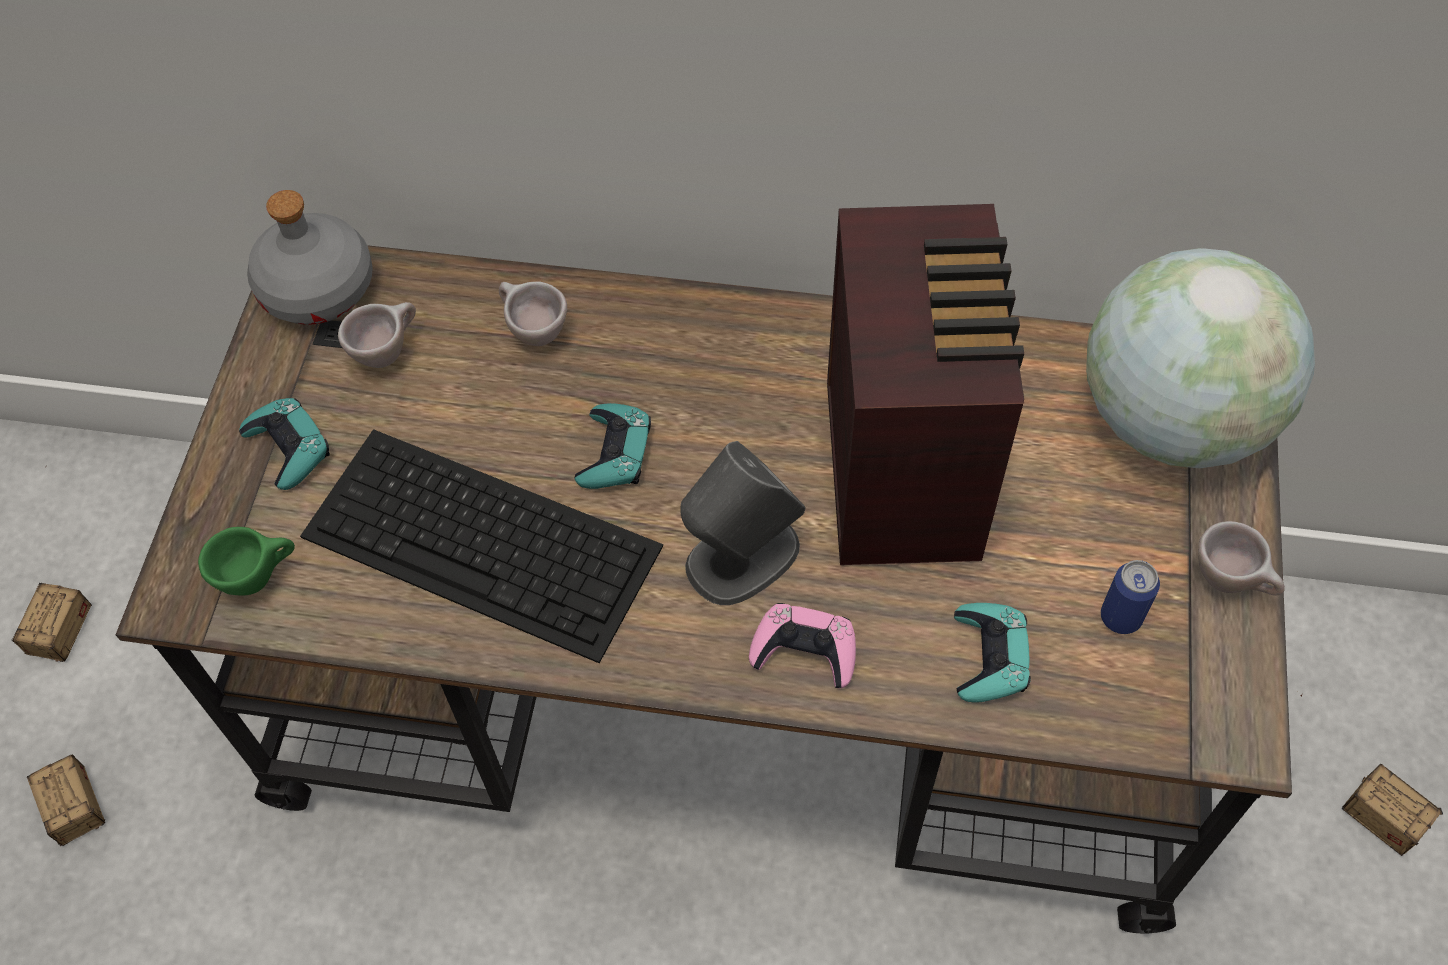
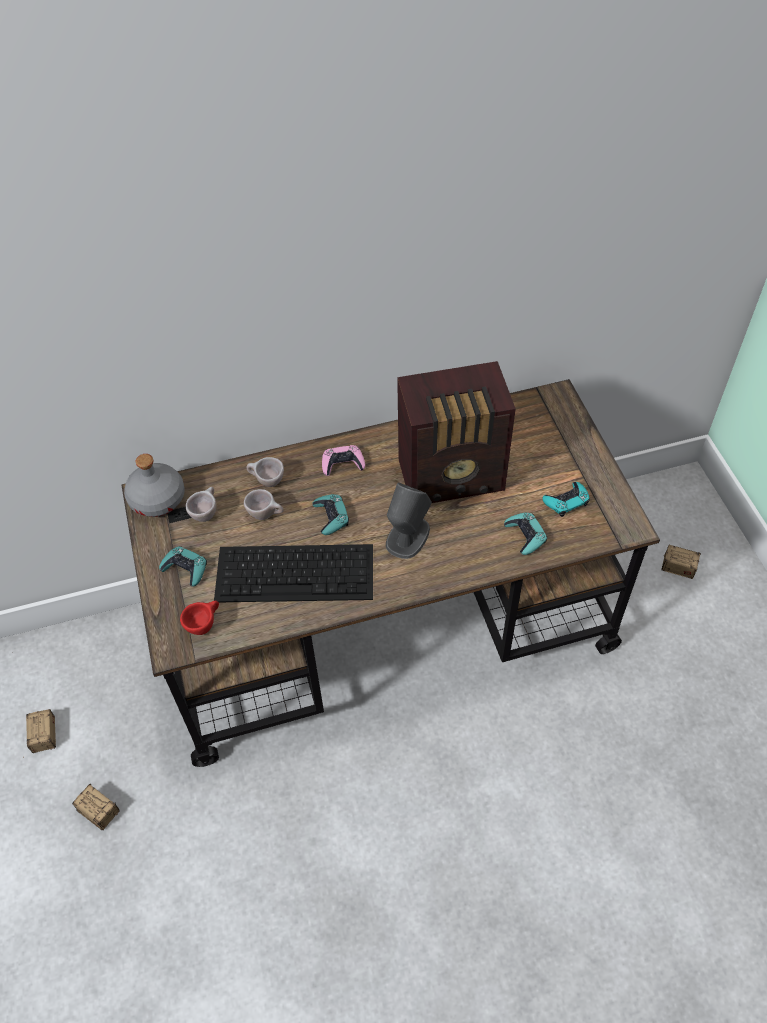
camera: 25 degrees left, 5 degrees down
(258, 576) = (204, 625): green cup -> red cup
(804, 650) = (453, 562): pink game controller -> pink game controller (343, 464)
(906, 466) = (453, 477): radio -> radio turned 105 degrees clockwise
(1121, 617) = (566, 501): can -> turquoise game controller
(1173, 419) = (547, 421): globe -> none
(1231, 581) = (600, 473): beige cup -> beige cup (266, 515)

